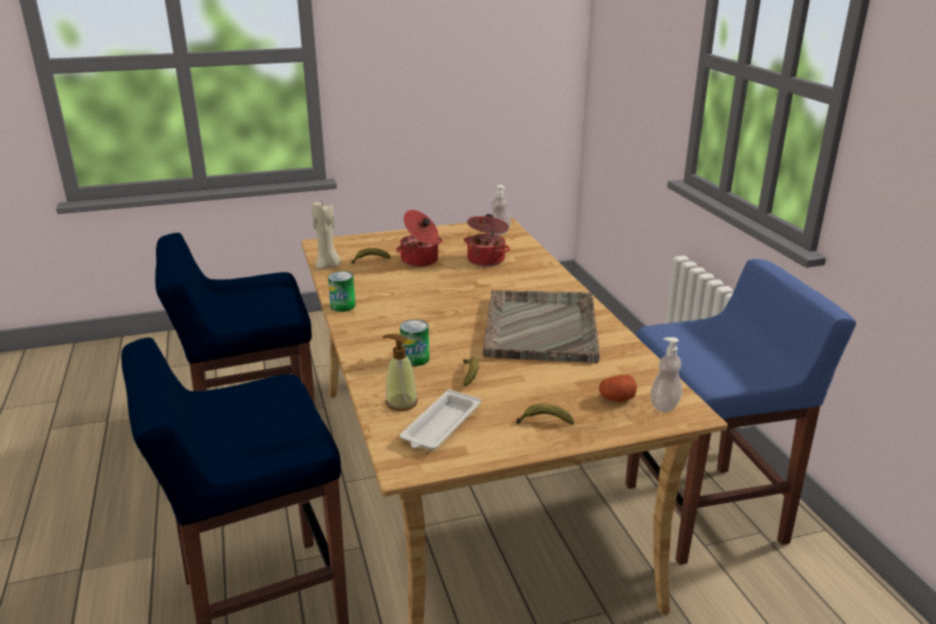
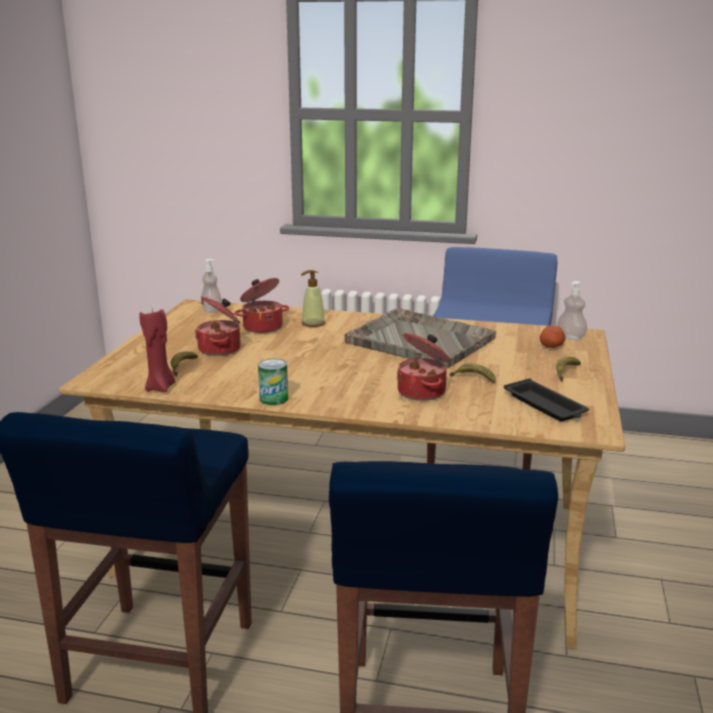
camera: 60 degrees left, 5 degrees down
(328, 266) = (161, 387): beige candle -> red candle
(401, 403) = (495, 412): soap dispenser -> soap dispenser (313, 323)
(415, 359) = (423, 391): can -> cooking pot
(440, 426) = (545, 406): white tray -> black tray

